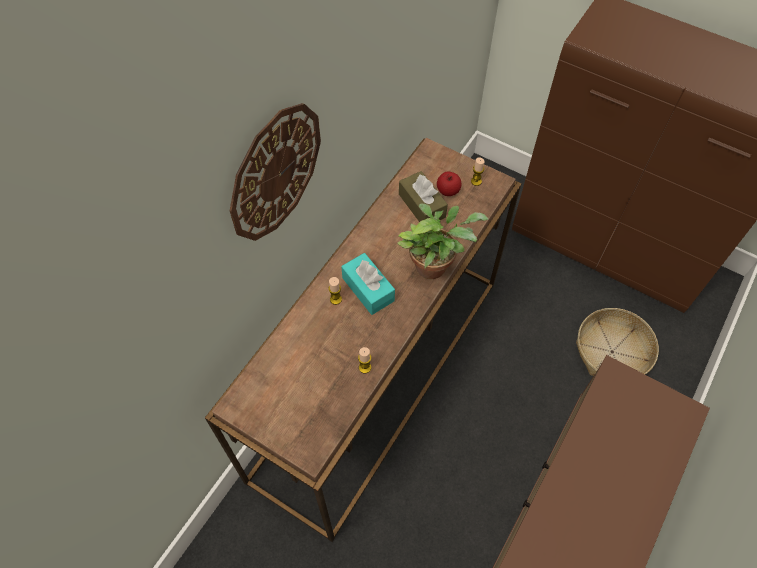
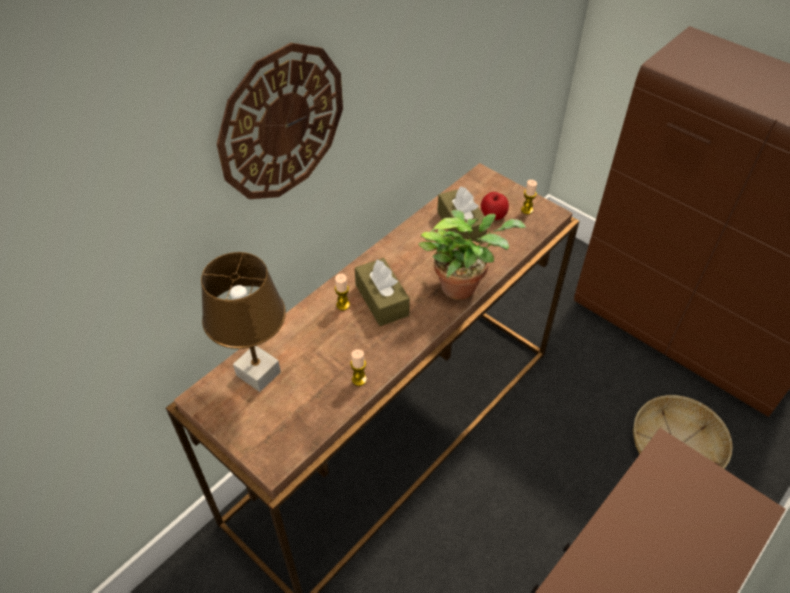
camera: 10 degrees right, 10 degrees down
(277, 376) = (257, 374): none -> brown table lamp
(368, 289) = (381, 300): turquoise tissue box -> brown tissue box

